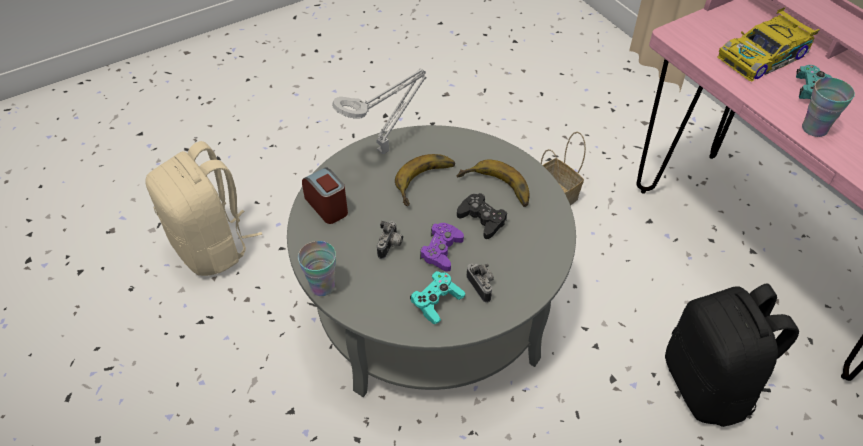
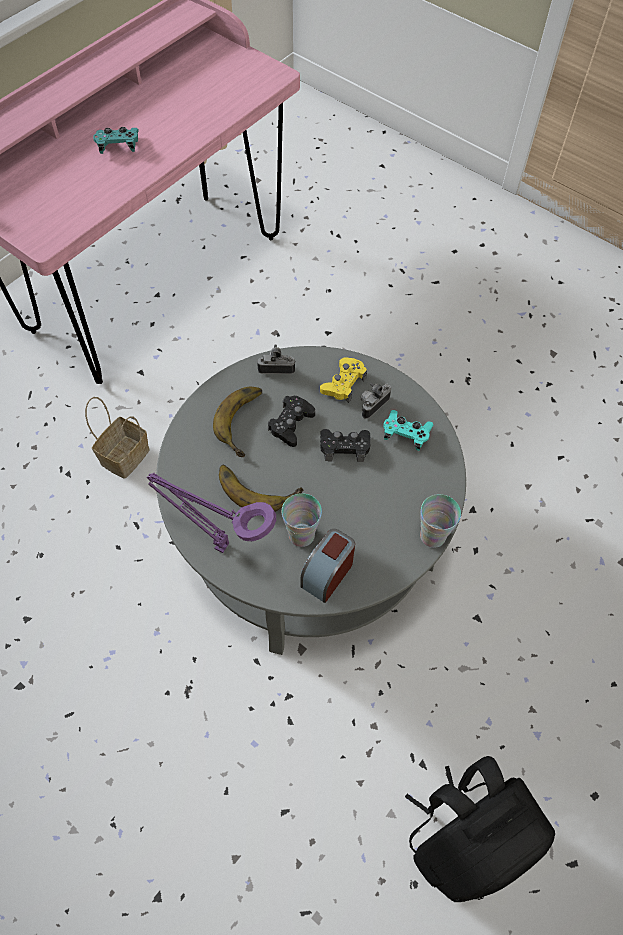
camera: 110 degrees left, 10 degrees up
(212, 246) = (316, 811): beige backpack -> none
(385, 149) = (218, 545): grey table lamp -> purple table lamp
(391, 246) = (357, 492): camera -> camera (276, 368)
(441, 250) = (344, 447): purple game controller -> black game controller
(515, 271) = (343, 383): none -> yellow game controller
(709, 385) = (312, 314): black backpack -> black backpack (464, 837)
(763, 56) = (68, 178): toy car -> none
(814, 128) = (170, 145): cup -> cup (301, 535)

